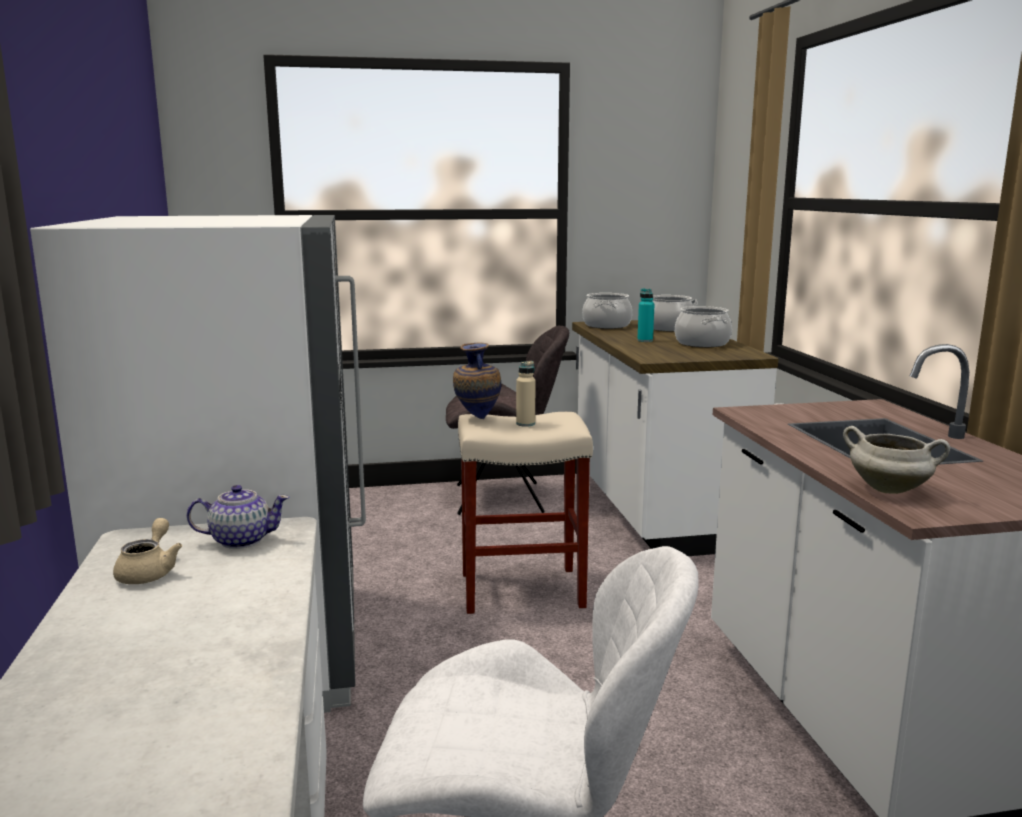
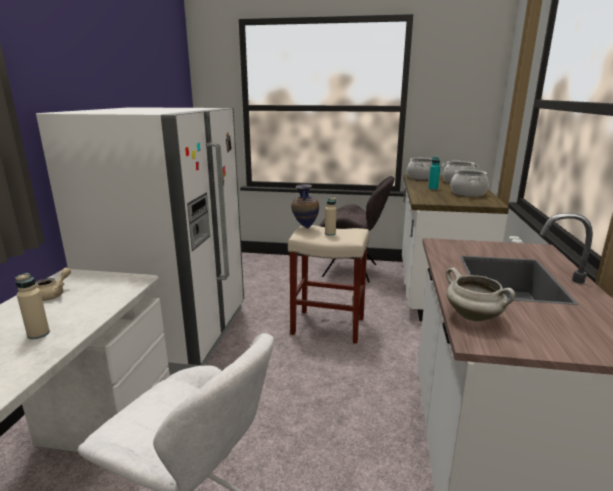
camera: 20 degrees right, 5 degrees up
(210, 631) = (38, 334): none -> beige bottle
(240, 540) = (110, 284): teapot -> none

